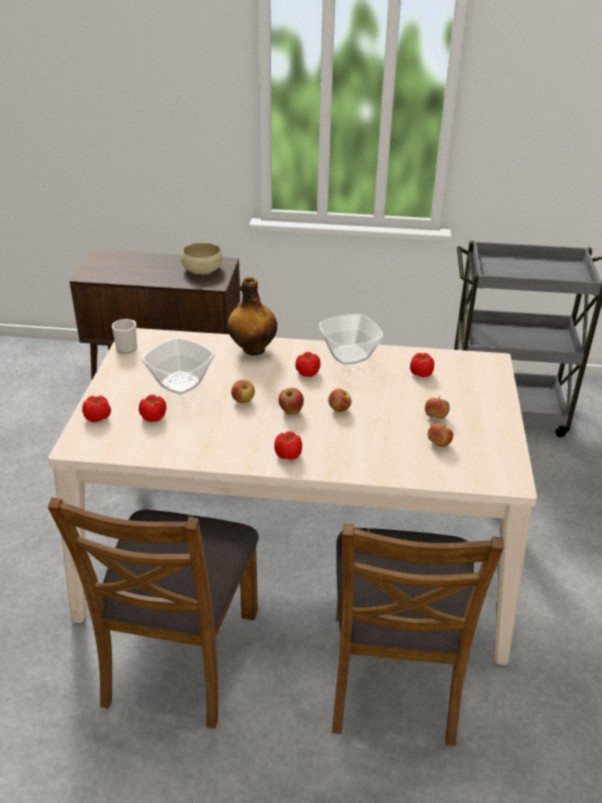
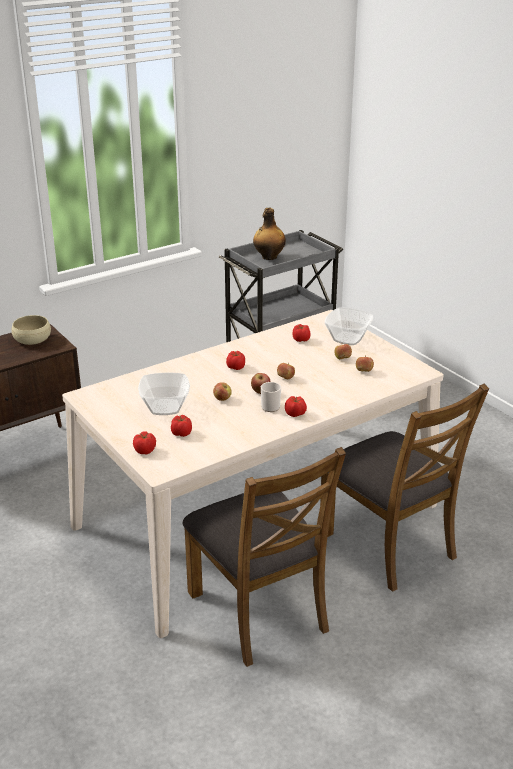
camera: 40 degrees left, 5 degrees down
(128, 346) = (90, 403): mug -> mug (270, 406)
(252, 349) = (179, 369): bottle -> bottle (269, 257)
(350, 355) = (245, 347): bowl -> bowl (348, 338)

